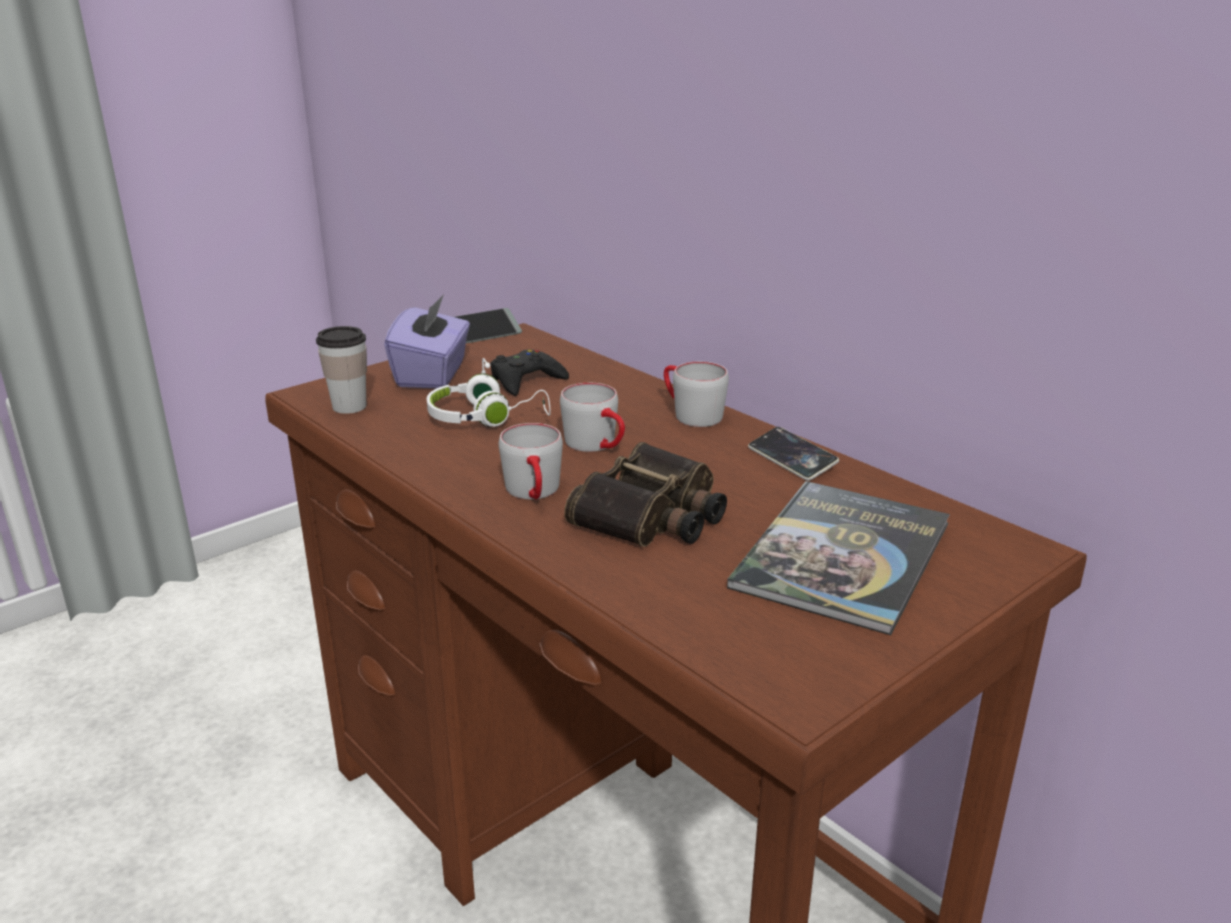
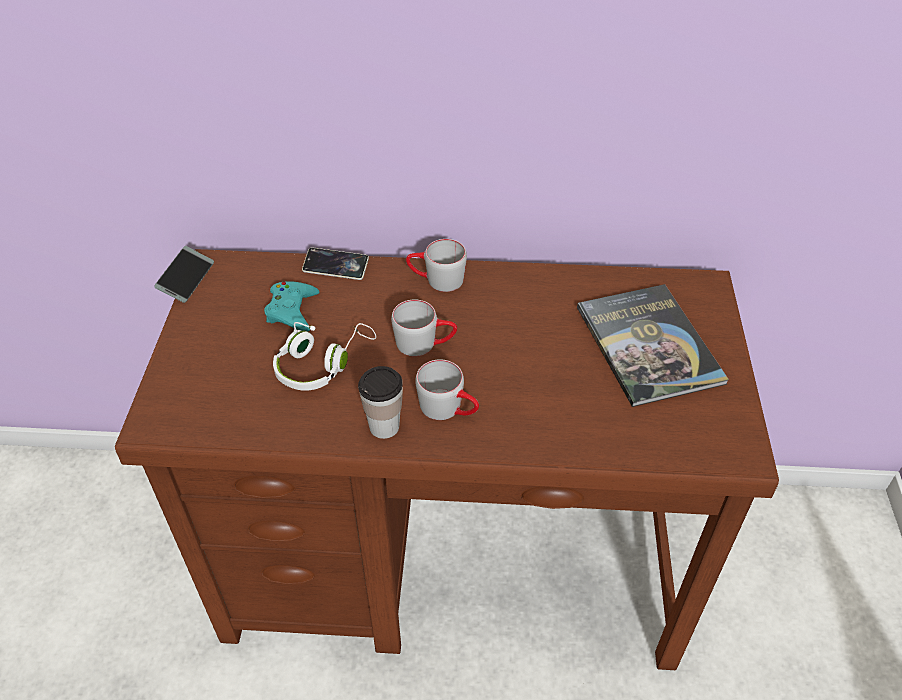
camera: 45 degrees left, 20 degrees up
(349, 406) = (208, 416): cup -> cup (384, 426)
(432, 374) = (216, 345): purple tissue box -> none
(526, 380) = (292, 311): black game controller -> turquoise game controller
(653, 515) = (531, 380): binoculars -> none
(791, 459) = (537, 285): phone -> phone (335, 267)

